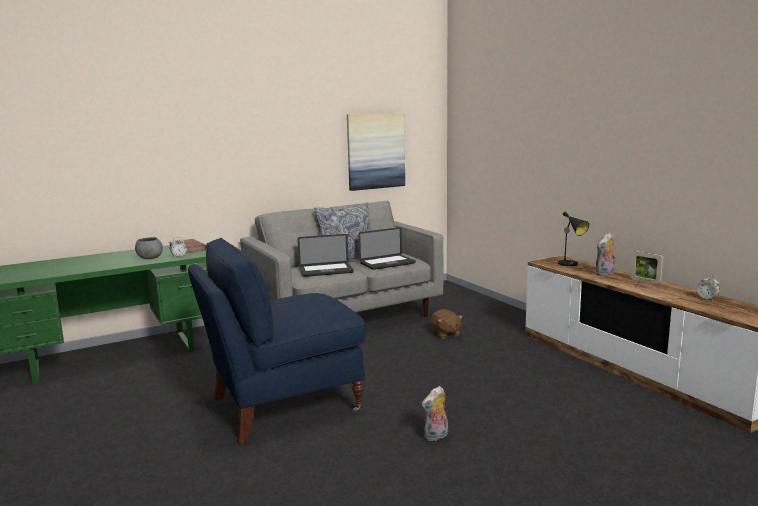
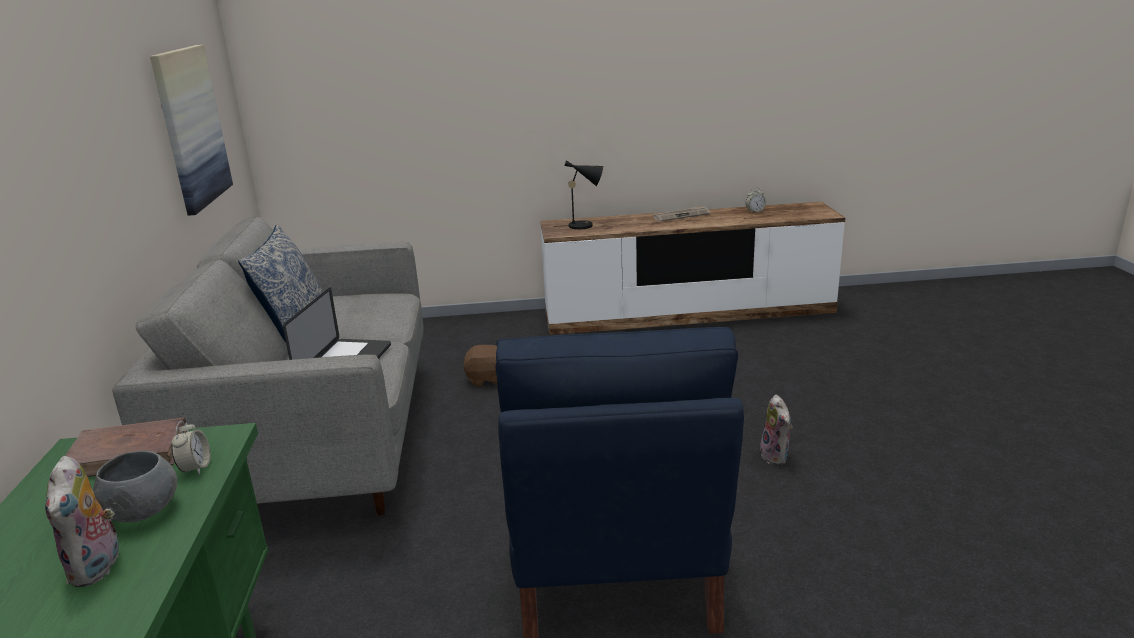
camera: 65 degrees left, 10 degrees up
(387, 263) = (377, 314): laptop -> none
(605, 274) = (639, 222): plush toy -> plush toy (98, 568)
(645, 281) = (681, 215): picture frame -> newspaper

